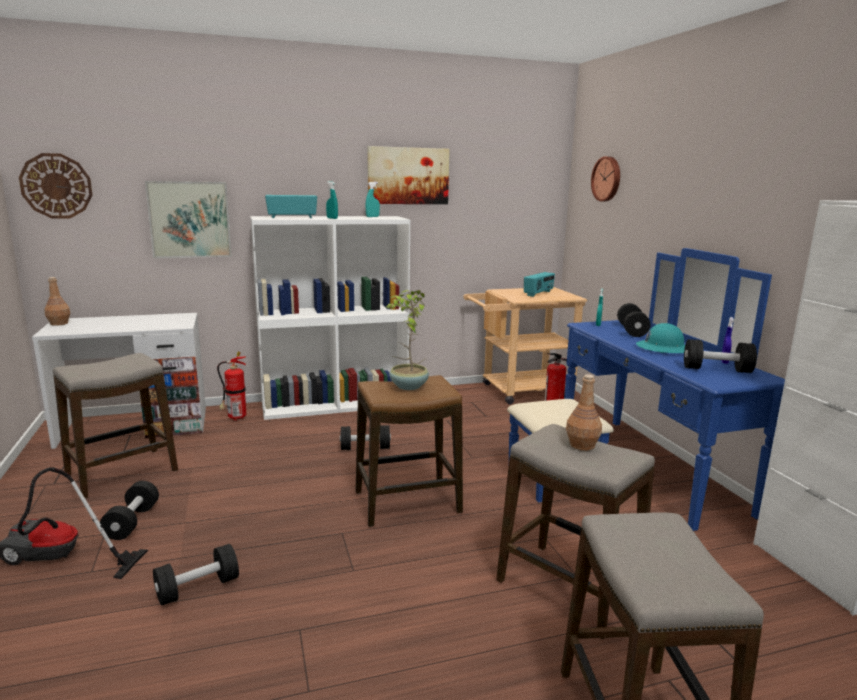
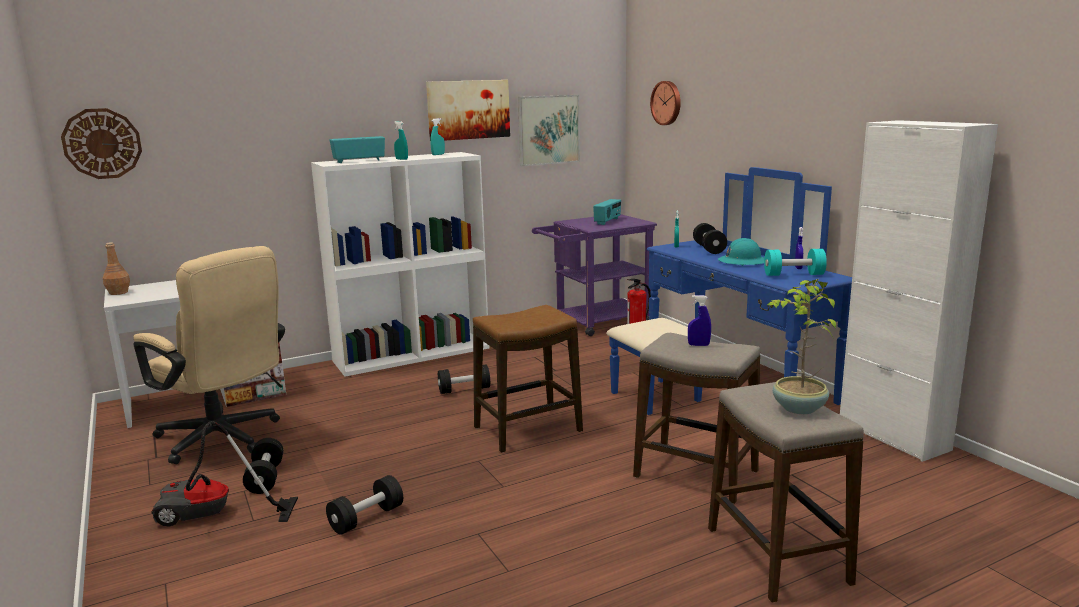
camera: 10 degrees left, 0 degrees up
(122, 473) = (224, 440): stool -> beige office chair
(190, 219) = (247, 170): picture -> picture (548, 130)
(235, 418) = (312, 378): fire extinguisher -> none
(407, 386) = (522, 316): potted plant -> potted plant (798, 408)
(519, 391) = (595, 323): beige cart -> purple cart
(581, 445) = (698, 345): brown bottle -> blue spray bottle
(717, 369) = (793, 275): black dumbbell -> turquoise dumbbell

